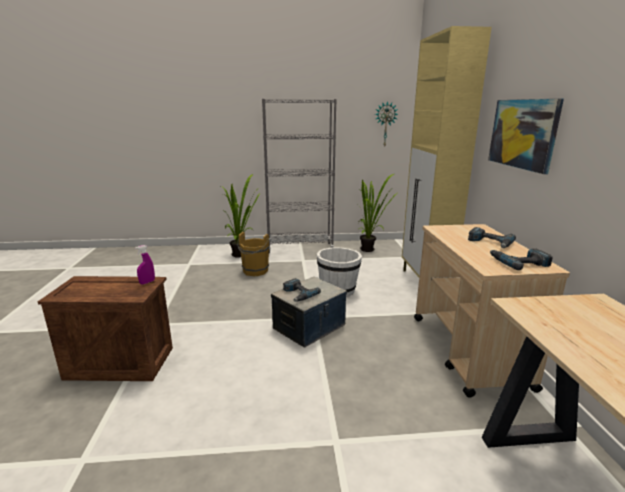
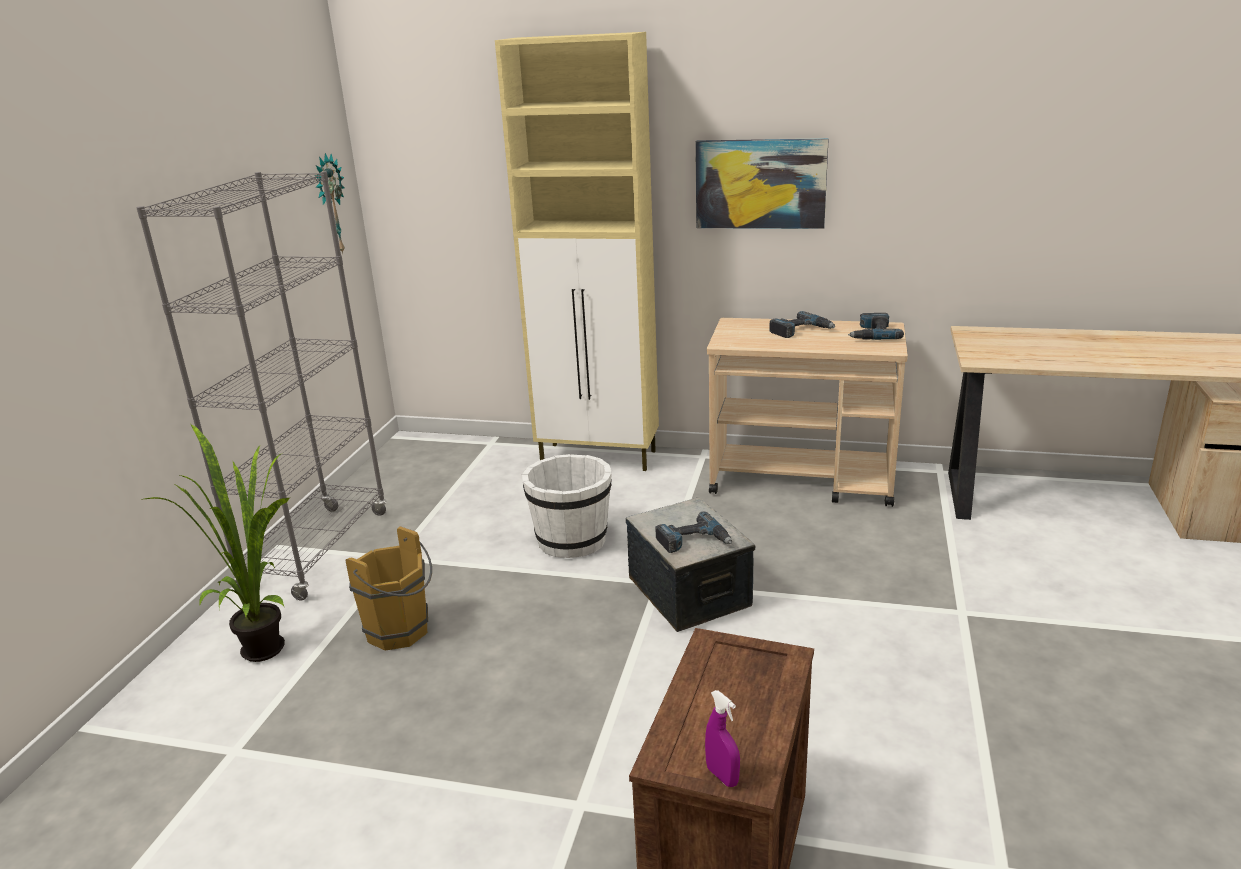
camera: 70 degrees left, 5 degrees up
(147, 282) = (718, 650): purple spray bottle -> purple spray bottle (722, 776)
(370, 250) = (419, 472): potted plant -> none

